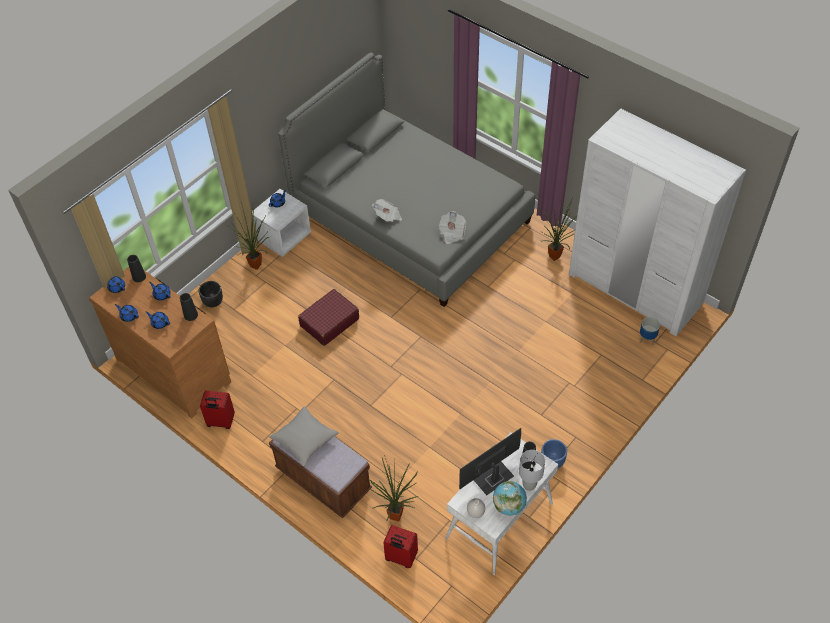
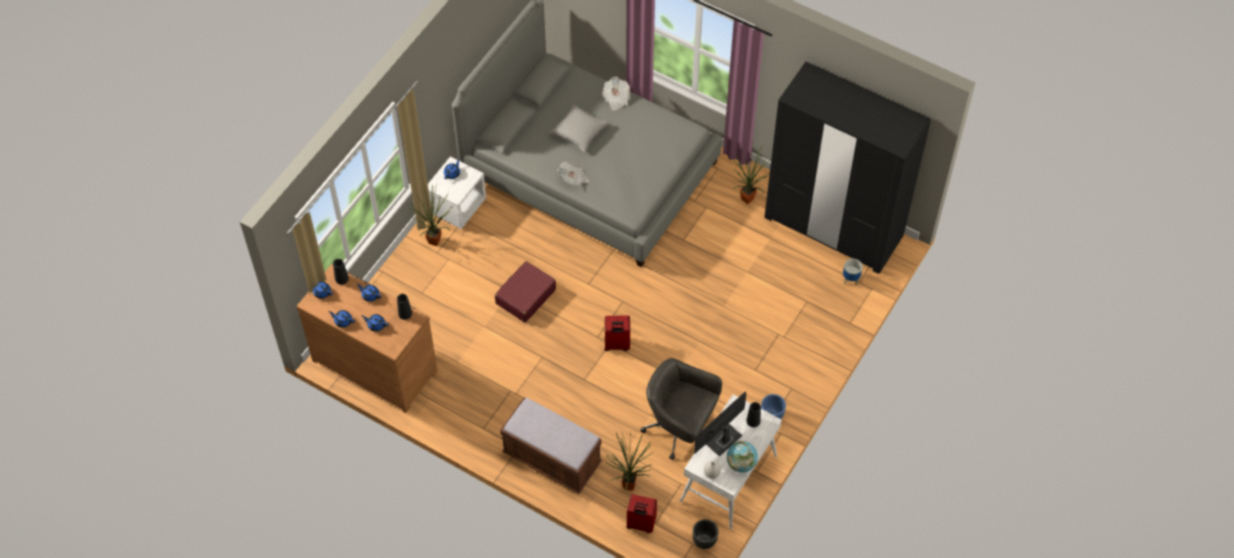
camera: 10 degrees left, 5 degrees up
(213, 303) = (398, 288): black planter -> black planter (704, 541)
(220, 422) = (436, 413): red suitcase -> red suitcase (617, 345)
(305, 440) = (535, 423): grey pillow -> grey pillow (579, 132)
(452, 233) = (643, 191): newspaper -> newspaper (616, 99)
(457, 464) = (680, 428): none -> grey office chair
(529, 485) = (757, 442): grey table lamp -> none
(634, 289) = (833, 227): white wardrobe -> black wardrobe

